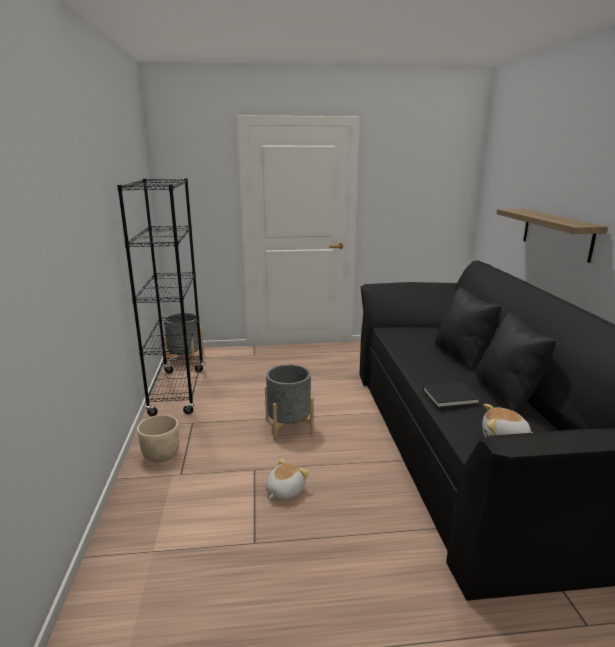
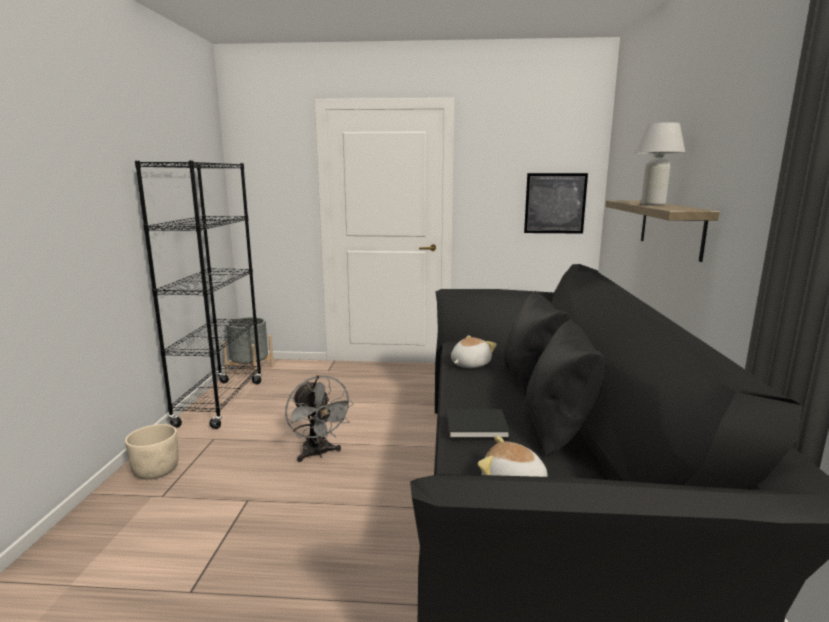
camera: 10 degrees right, 5 degrees down
(284, 491) = (265, 530): plush toy -> plush toy (469, 364)
(289, 427) = (318, 454): grey planter -> grey fan
(439, 206) = (555, 203): none -> picture
(546, 217) = (653, 204): none -> white table lamp

